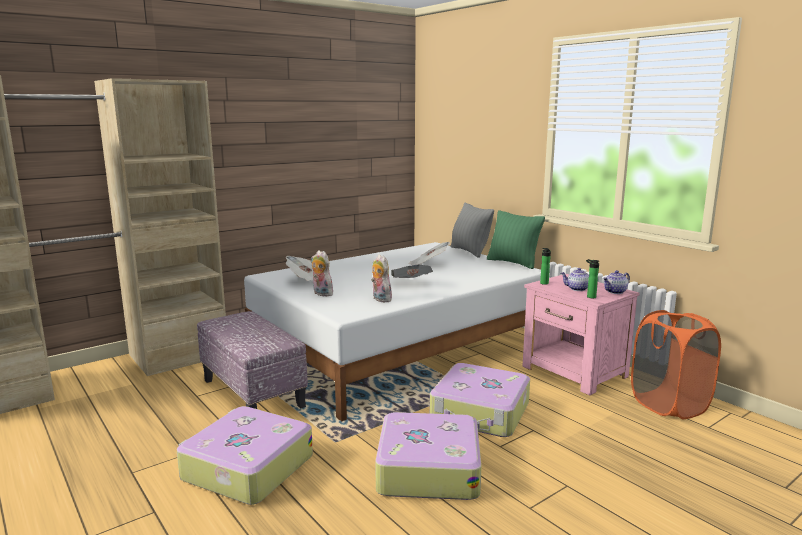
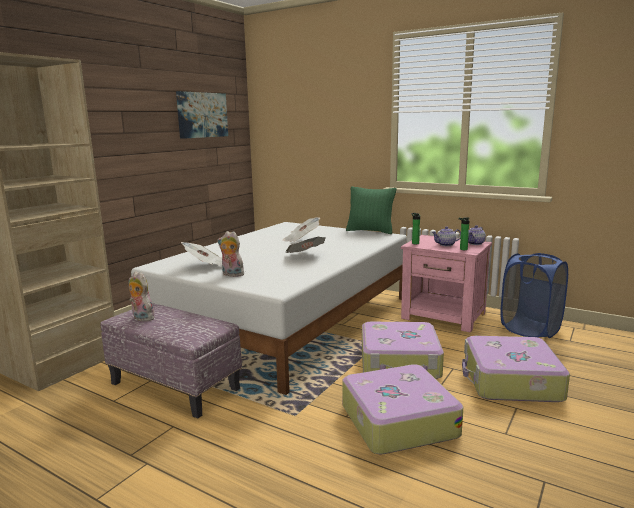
camera: 20 degrees left, 0 degrees up
(246, 468) = (225, 462): suitcase -> suitcase (510, 381)
(355, 124) = (202, 115): none -> picture
(380, 299) = (293, 272): plush toy -> plush toy (141, 318)
(470, 251) = (324, 226): grey pillow -> none
(668, 405) = (530, 329): orange laundry basket -> blue laundry basket

